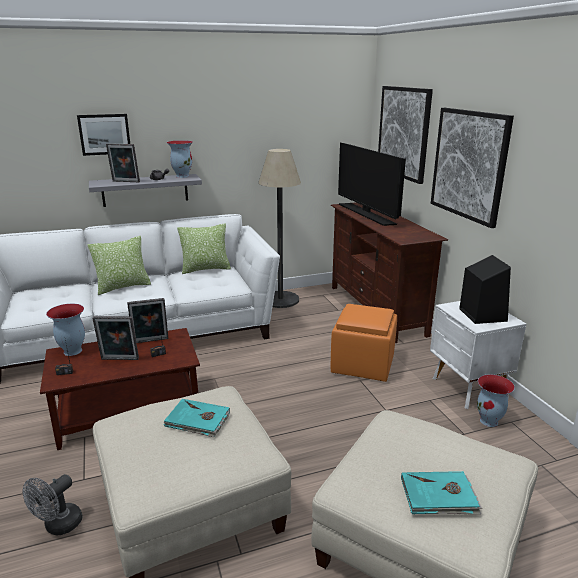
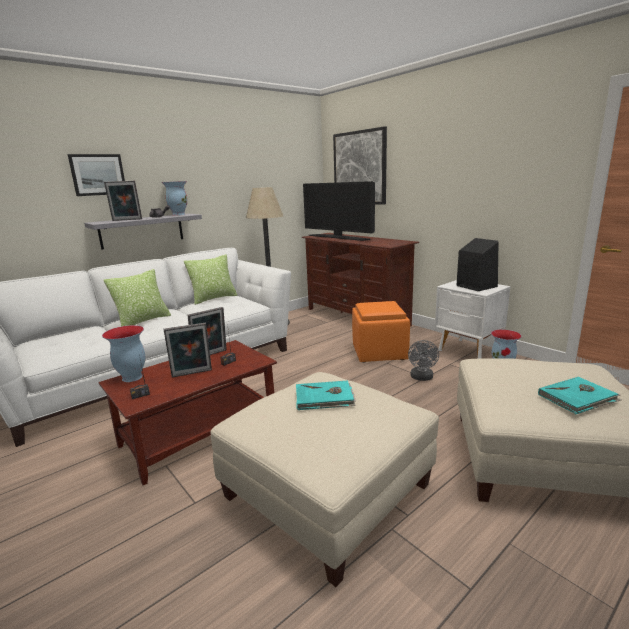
camera: 20 degrees left, 5 degrees down
(58, 526) = (200, 555): grey fan -> grey fan (422, 378)
(469, 164) = (432, 177): picture -> none

